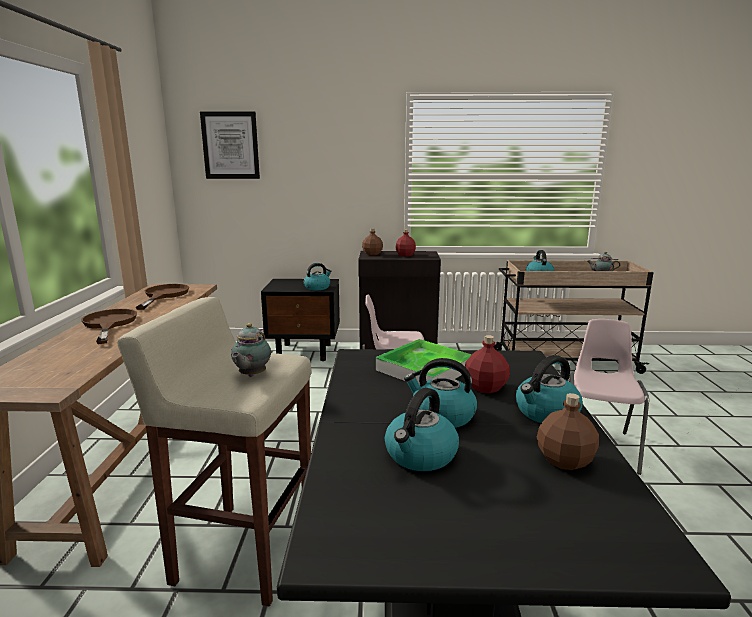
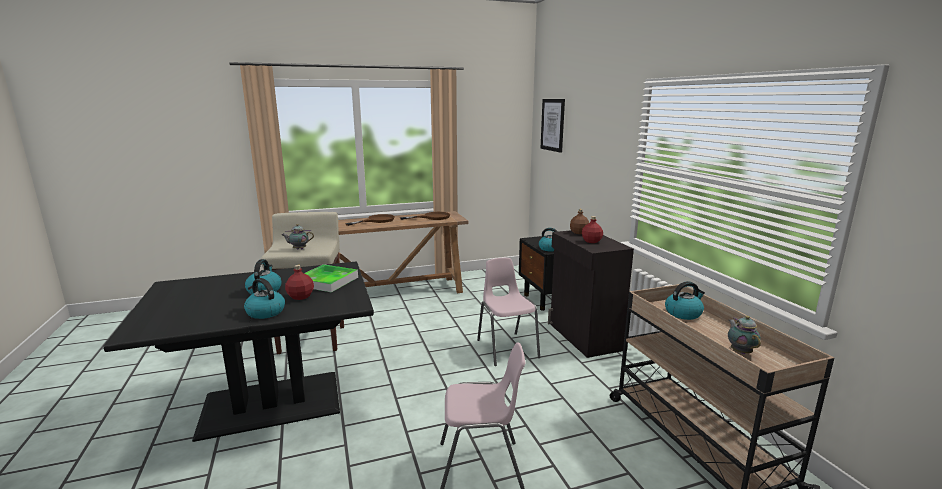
camera: 70 degrees right, 0 degrees up
(420, 455) = (225, 290): kettle -> none
(565, 460) = (211, 317): brown bottle -> none

